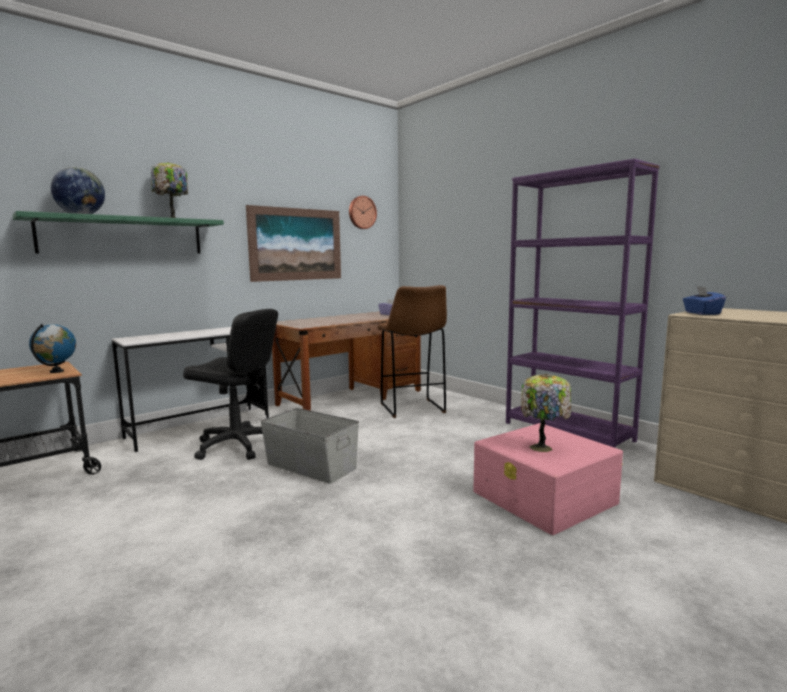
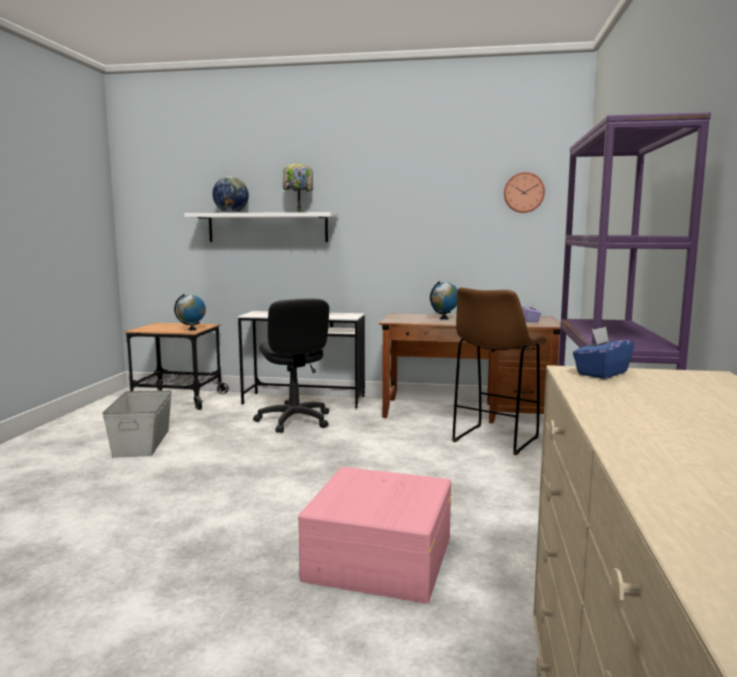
camera: 50 degrees right, 0 degrees up
(123, 236) = (267, 227): green shelf -> white shelf
(296, 244) = (429, 232): picture -> none
(311, 466) = (297, 452): grey storage box -> grey storage box (142, 442)
(331, 320) = (444, 318): none -> globe
(543, 448) = (366, 494): table lamp -> none

